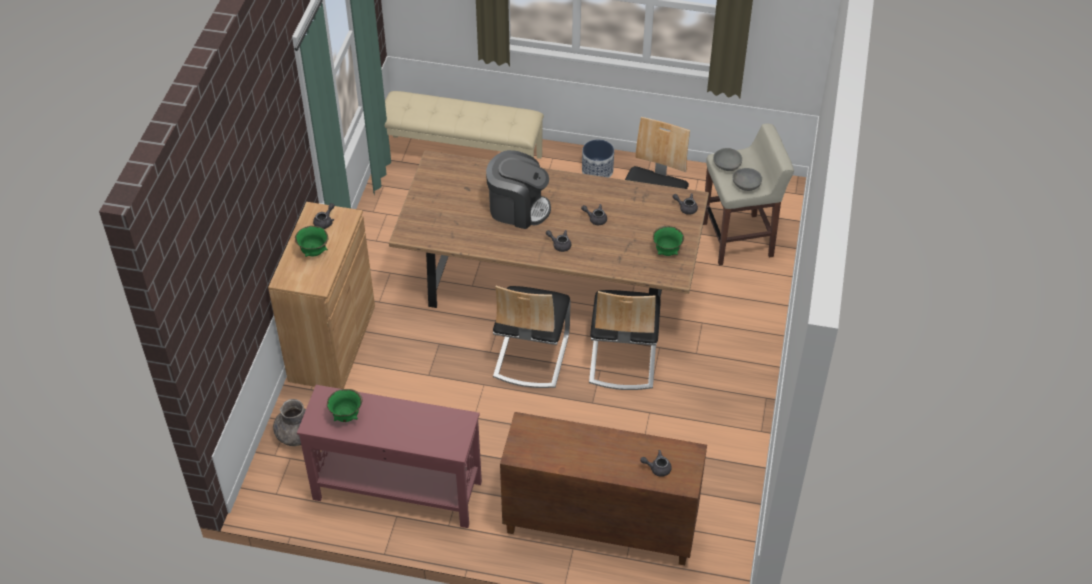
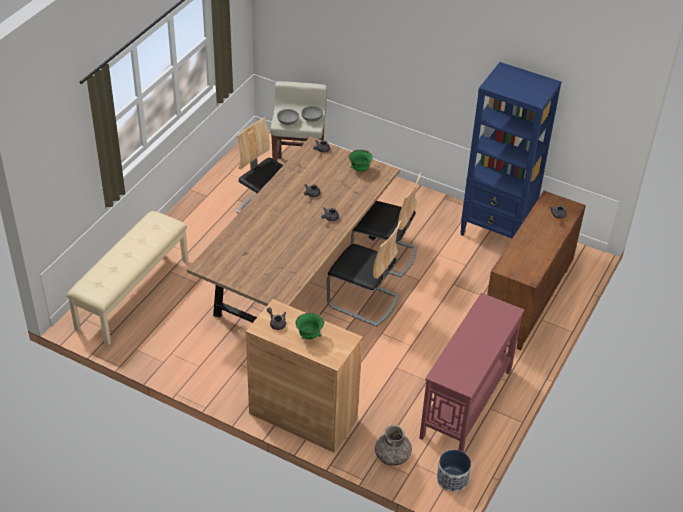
camera: 75 degrees left, 5 degrees down
(346, 416) = (463, 365): green bowl -> none
(518, 208) = (281, 231): coffee machine -> none
(597, 171) = (191, 221): planter -> planter (452, 479)
(725, 469) = (497, 232): none -> blue bookcase

